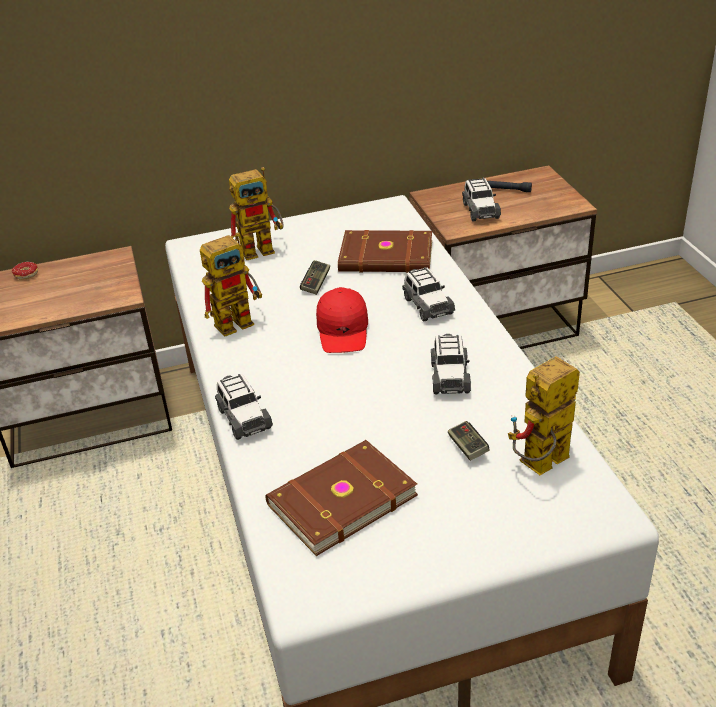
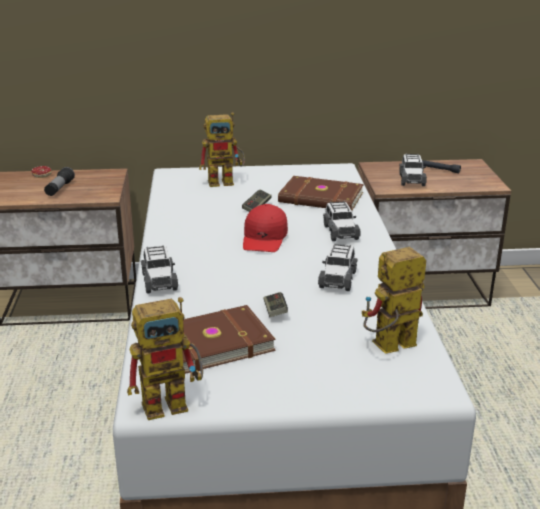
camera: 10 degrees right, 10 degrees down
(59, 293) = (59, 189): none -> flashlight
(240, 320) = (186, 221): toy robot -> toy robot (174, 402)
(467, 447) = (332, 326): game controller -> game controller (275, 311)

